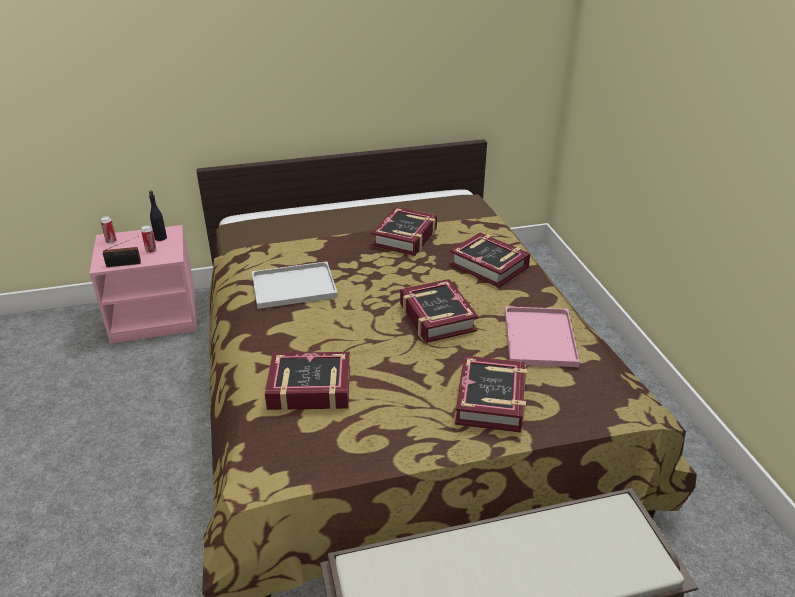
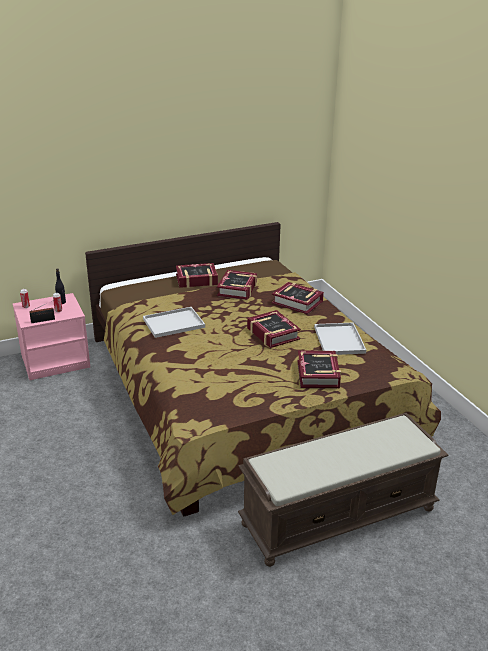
camera: 10 degrees left, 5 degrees down
(310, 389) = (206, 378): book -> book (196, 280)
(538, 336) = (338, 339): pink tray -> white tray

